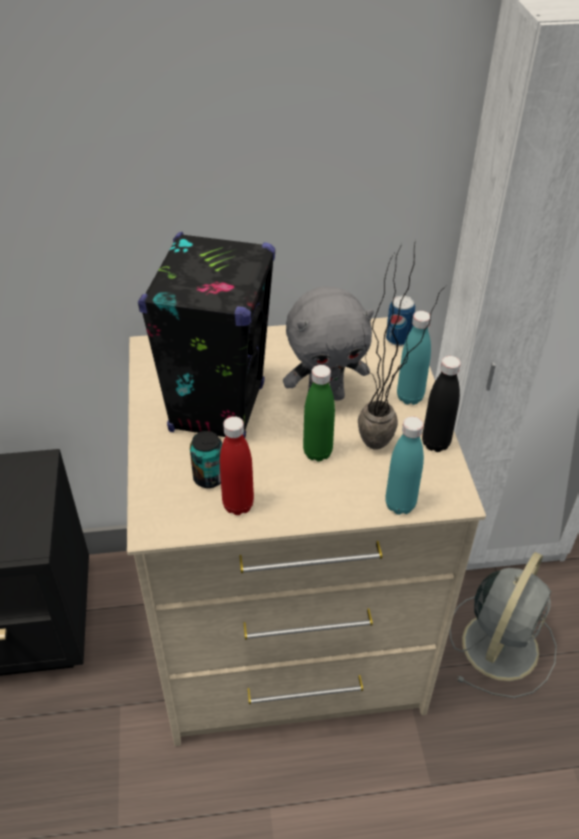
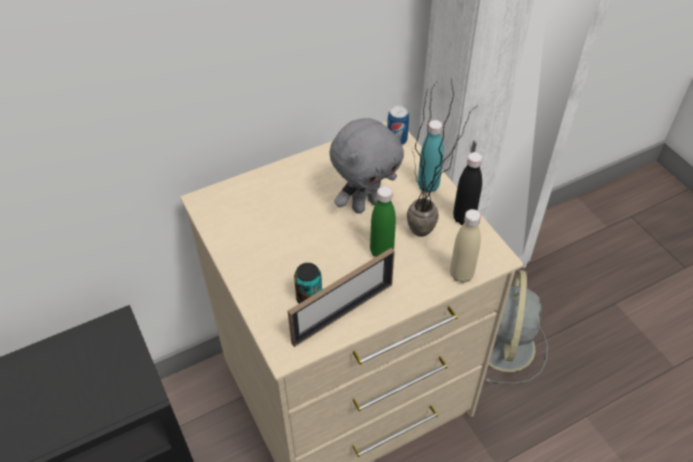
camera: 20 degrees left, 5 degrees up
(217, 408) = (286, 238): black speaker -> none
(238, 505) = (343, 313): red bottle -> picture frame
(400, 505) = (461, 274): turquoise bottle -> beige bottle

